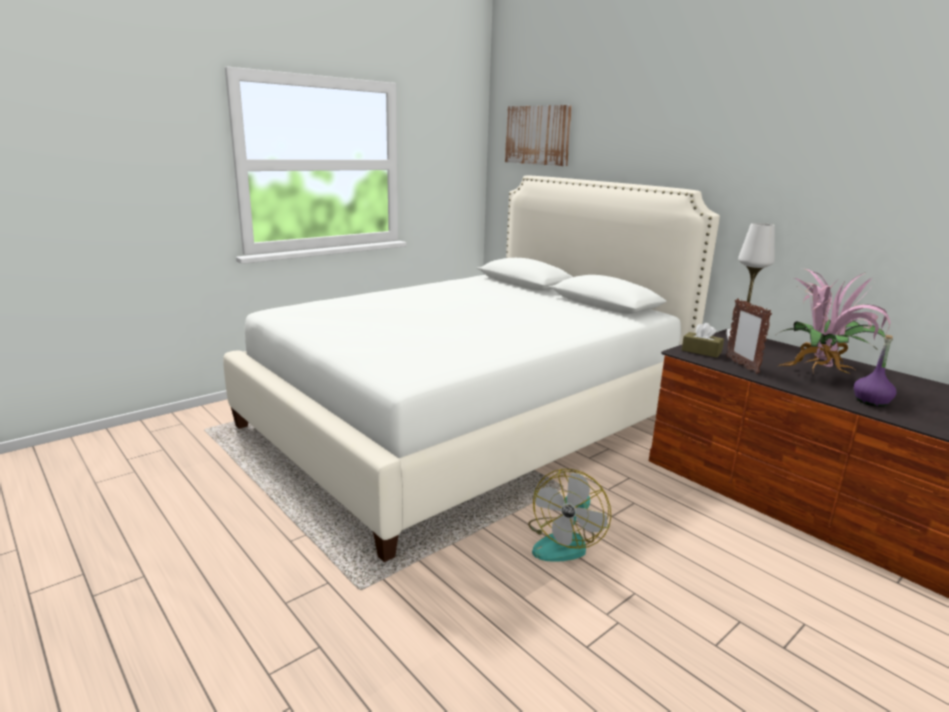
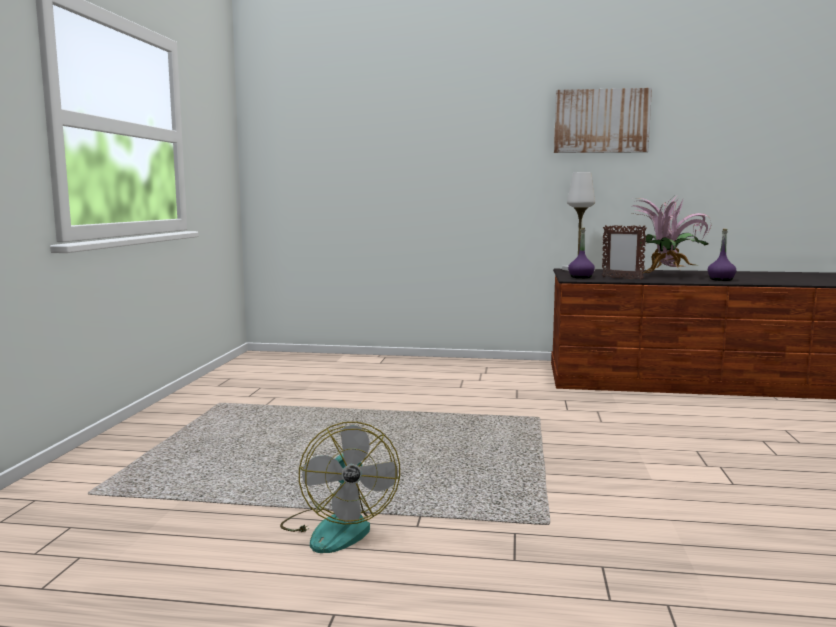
camera: 40 degrees left, 10 degrees down
(469, 422) = (378, 404): white bed -> none
(538, 135) = (313, 113): picture -> picture (601, 121)
(564, 542) = (607, 444): fan -> fan (337, 527)
(701, 351) = (581, 277): brown tissue box -> purple bottle

